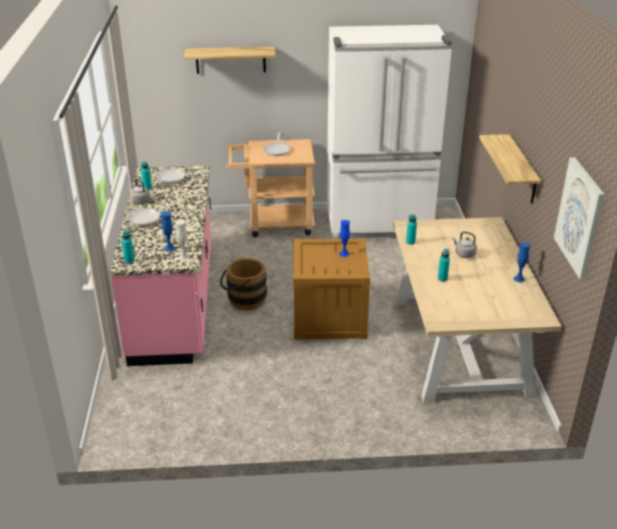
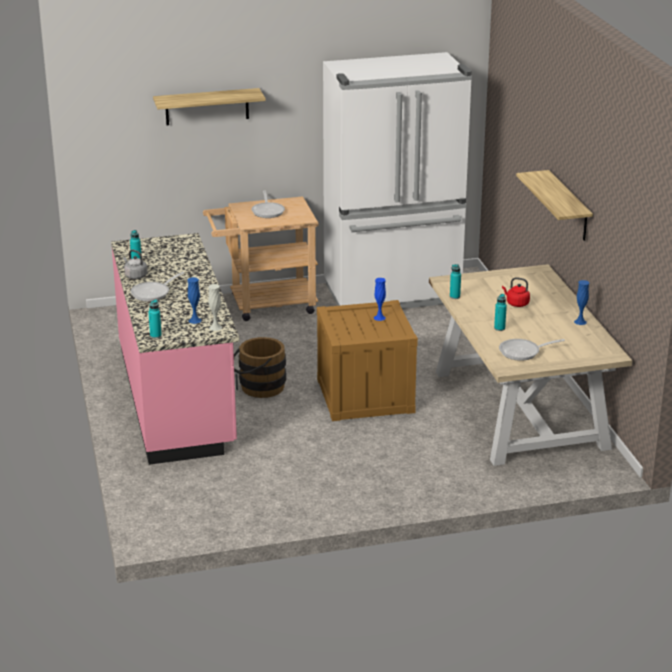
camera: 10 degrees left, 5 degrees down
(174, 178) = (163, 249): frying pan -> frying pan (523, 352)
(464, 254) = (516, 303): grey kettle -> red kettle
(580, 217) = (639, 242): picture -> none

